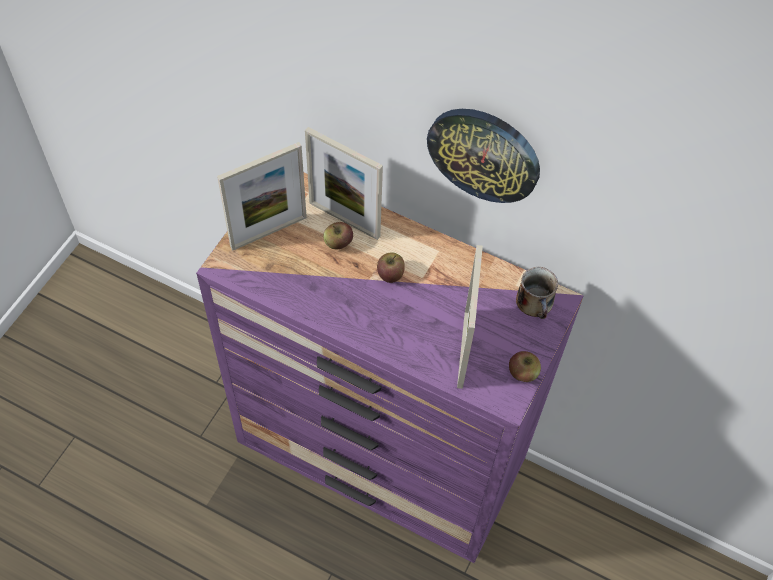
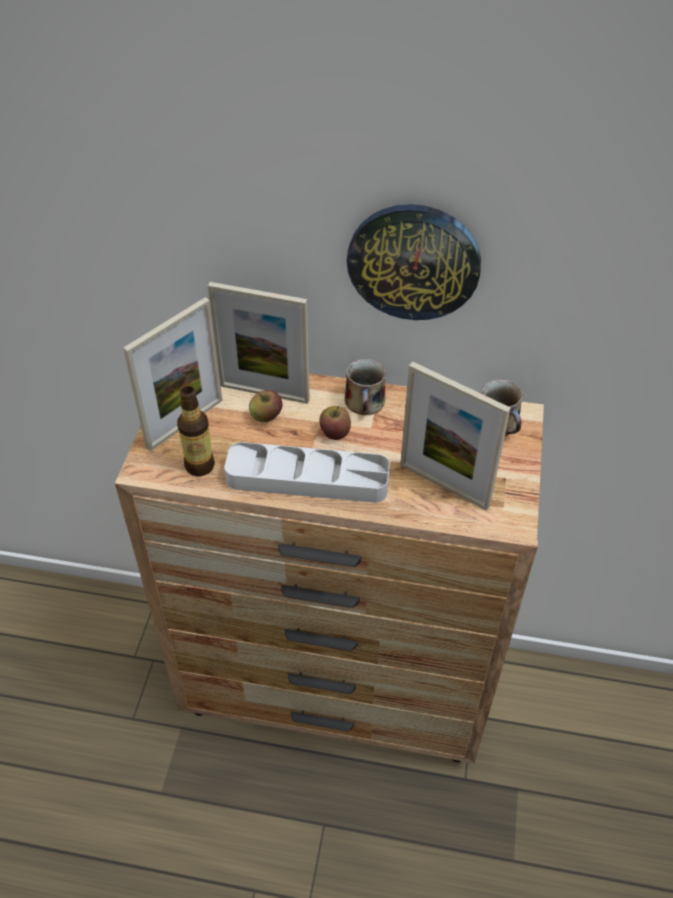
camera: 15 degrees left, 10 degrees down
(268, 275) = (200, 466): none -> bottle
(352, 311) = (307, 478): none -> grey tray
(382, 459) = (337, 686): purple dresser -> brown dresser
(427, 252) = (365, 403): none -> mug
(463, 349) = (444, 485): picture frame -> picture frame turned 45 degrees counterclockwise
(523, 373) = (517, 492): apple -> none

